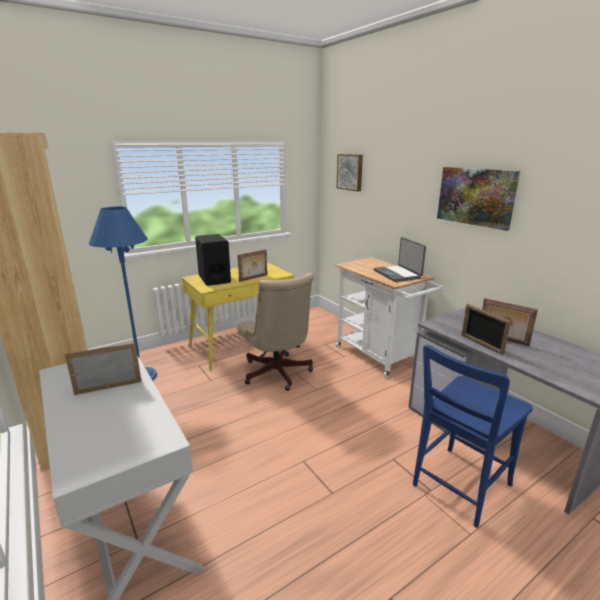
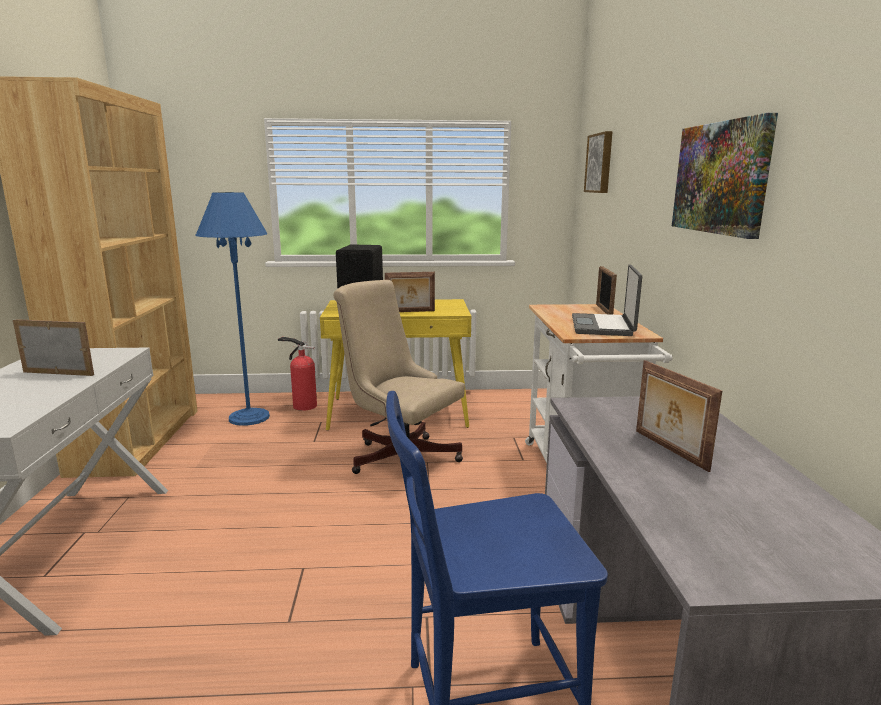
camera: 30 degrees right, 5 degrees down
(170, 357) = (302, 405): none -> fire extinguisher
(277, 375) = (399, 457): beige office chair -> beige office chair turned 120 degrees clockwise
(481, 344) = (609, 446): picture frame -> picture frame (604, 311)

